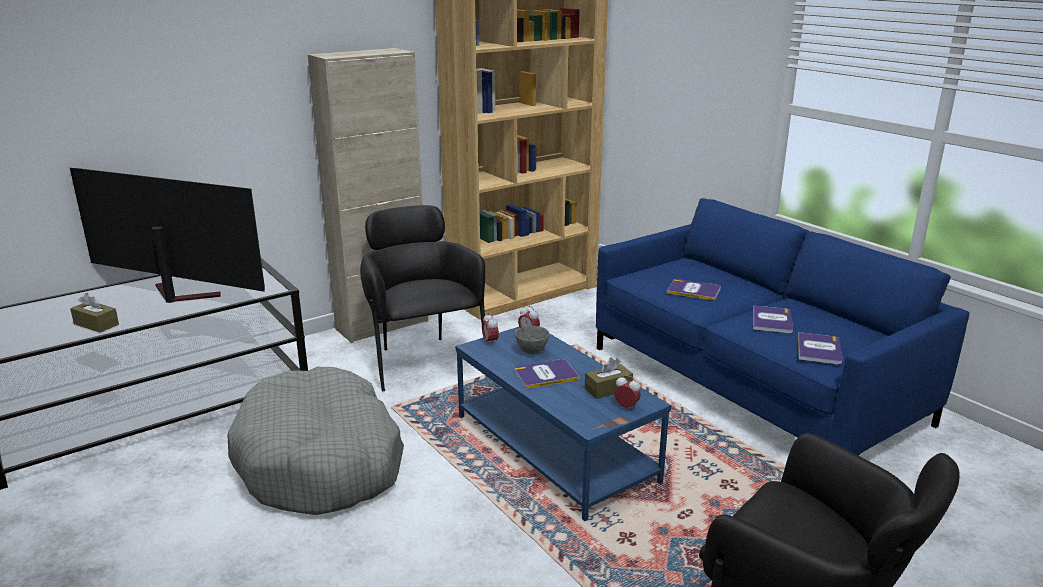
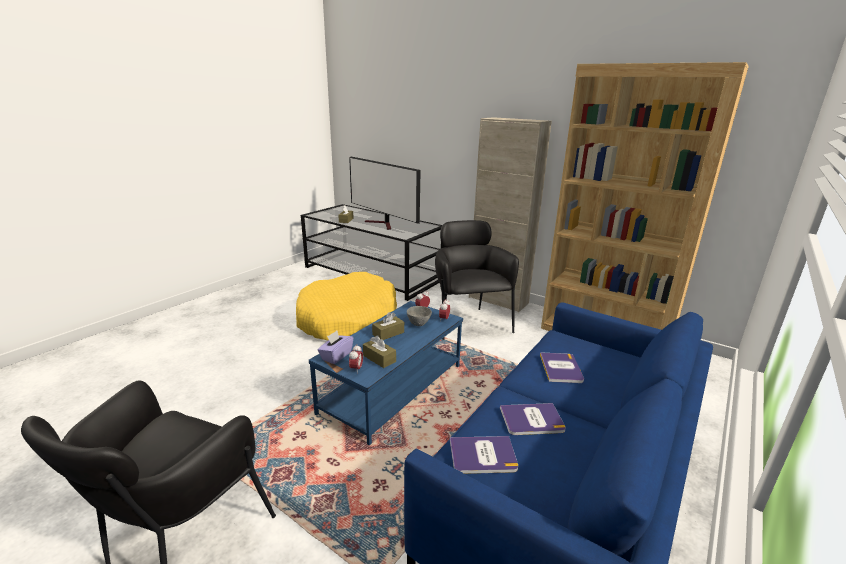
camera: 70 degrees right, 0 degrees up
(176, 296) = (383, 224): television -> television turned 135 degrees clockwise
(321, 461) = (347, 319): grey dog bed -> yellow dog bed
(423, 359) = (468, 321): black armchair -> black armchair turned 60 degrees counterclockwise
(546, 374) = (388, 333): book -> brown tissue box
(588, 418) = (336, 356): none -> purple tissue box

